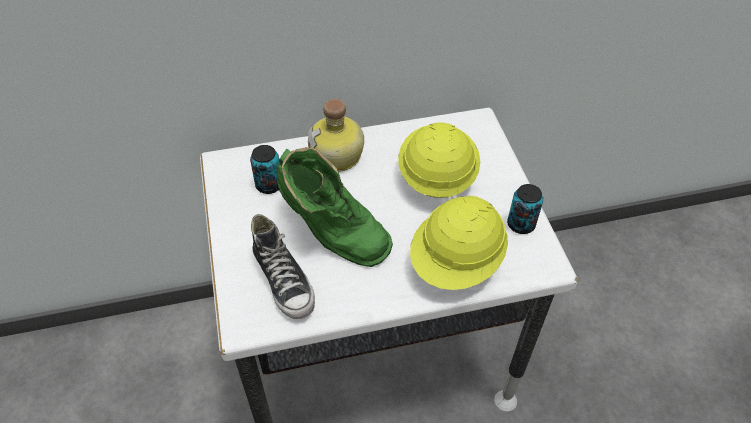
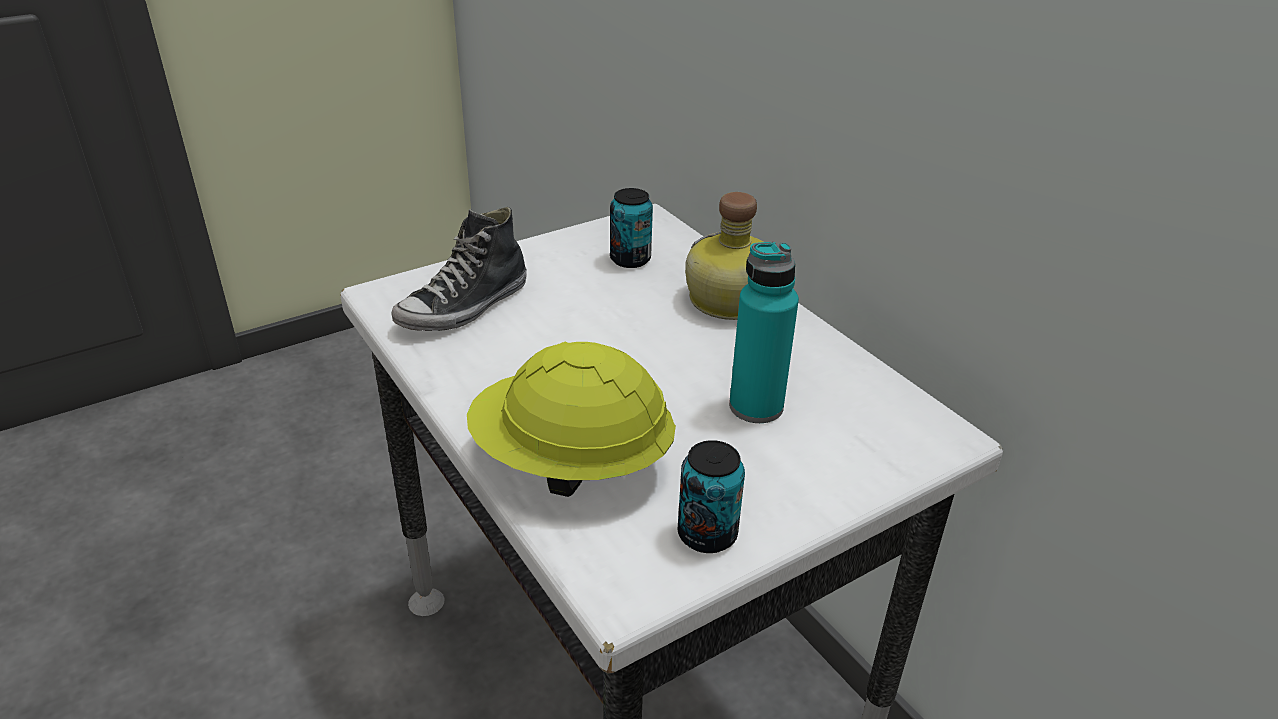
camera: 70 degrees right, 15 degrees down
(331, 234) = (568, 327): green boot -> none
(436, 177) = (756, 406): yellow hard hat -> turquoise bottle

